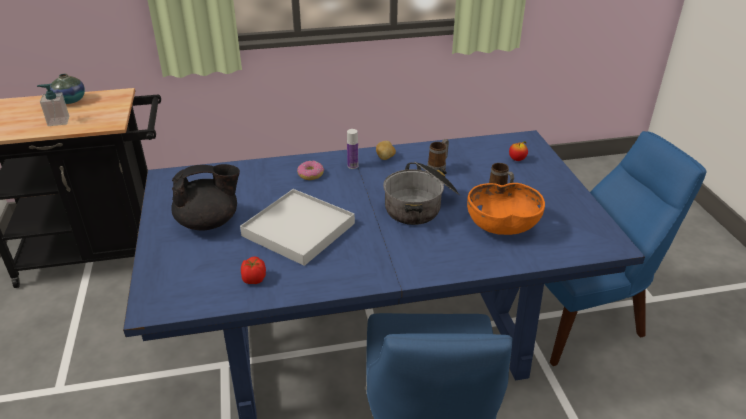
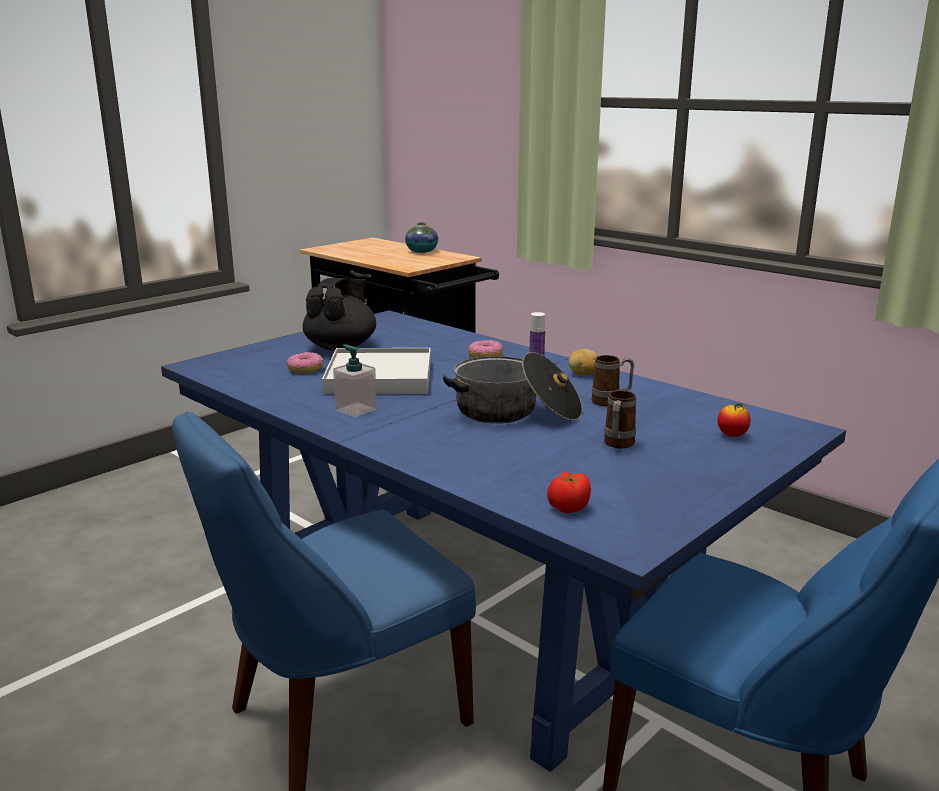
camera: 55 degrees right, 15 degrees down
(58, 121) = (384, 257): soap dispenser -> soap dispenser (356, 409)
(209, 222) = (341, 347): black teapot -> black teapot turned 105 degrees counterclockwise
(239, 255) = (305, 369): none -> donut
(254, 279) = (276, 383): tomato -> tomato (568, 508)
(502, 226) = (546, 462): orange bowl -> none

